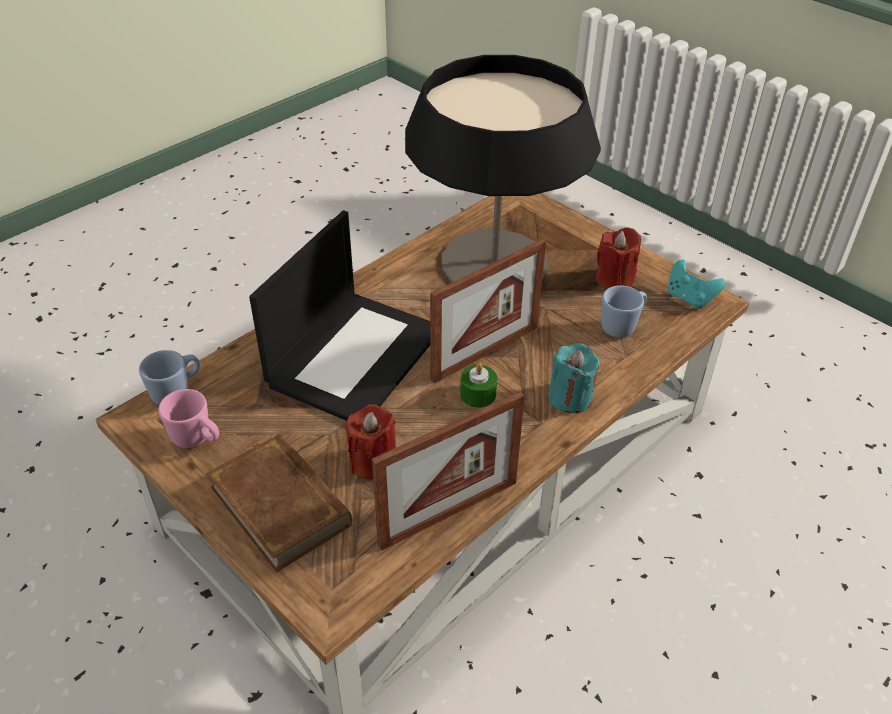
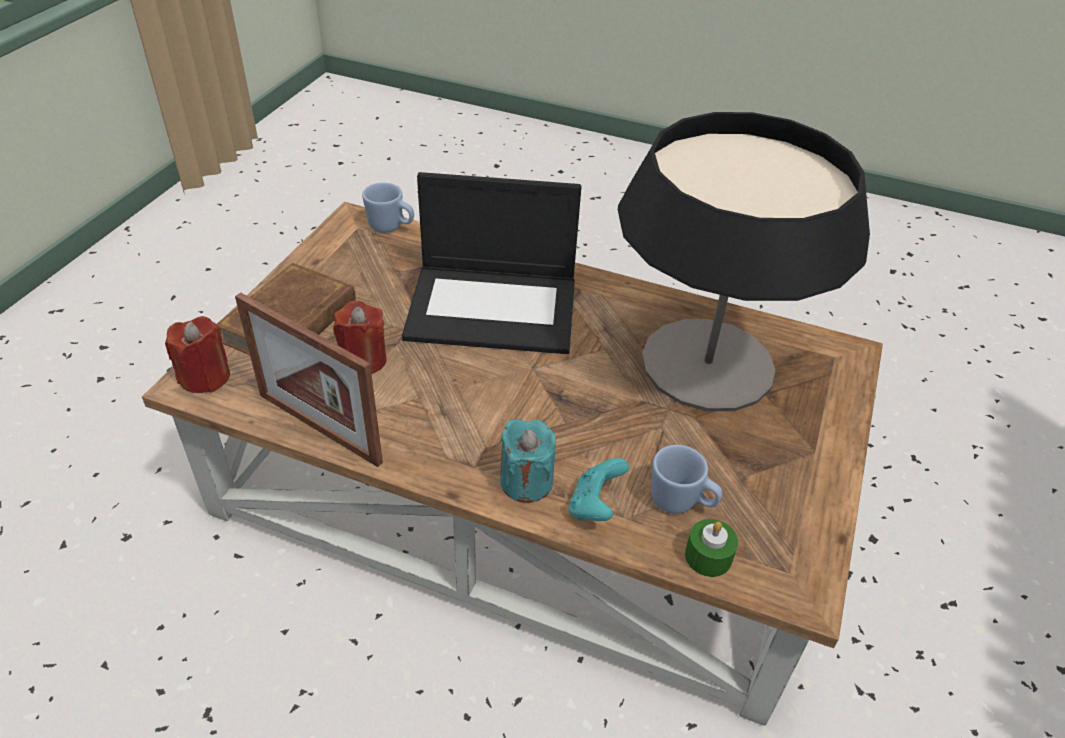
camera: 65 degrees right, 0 degrees up
(197, 439) = (344, 255): pink mug -> none
(478, 394) = (489, 406): green candle -> green candle (708, 556)
(485, 353) = (554, 395): picture frame -> none
(614, 279) = (766, 476): red candle -> red candle (205, 377)
(689, 298) = (789, 563): turquoise game controller -> turquoise game controller (595, 506)

